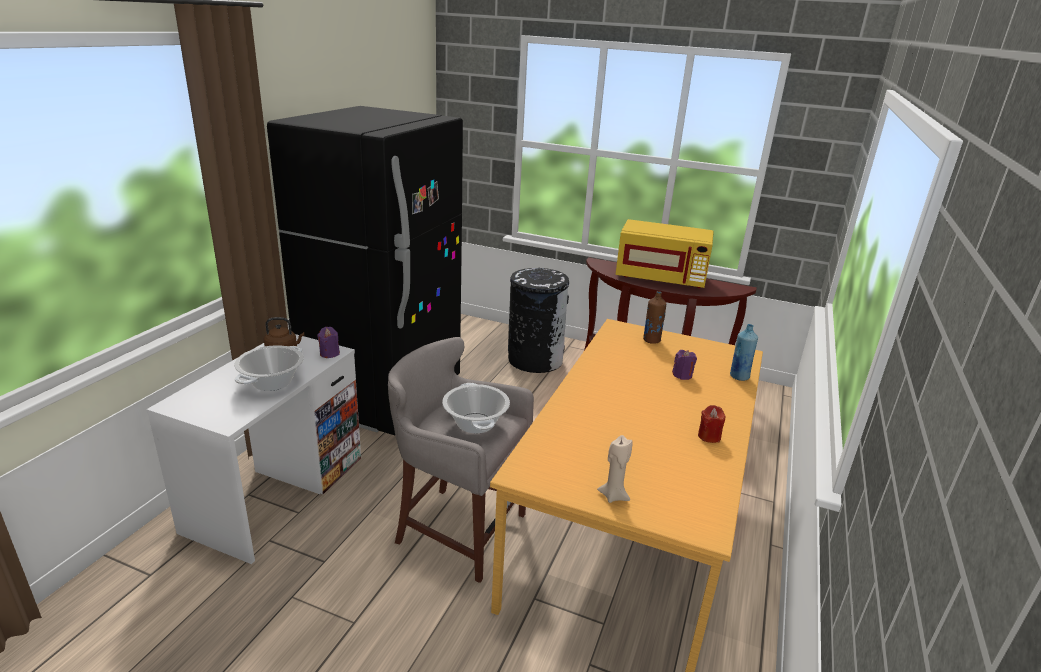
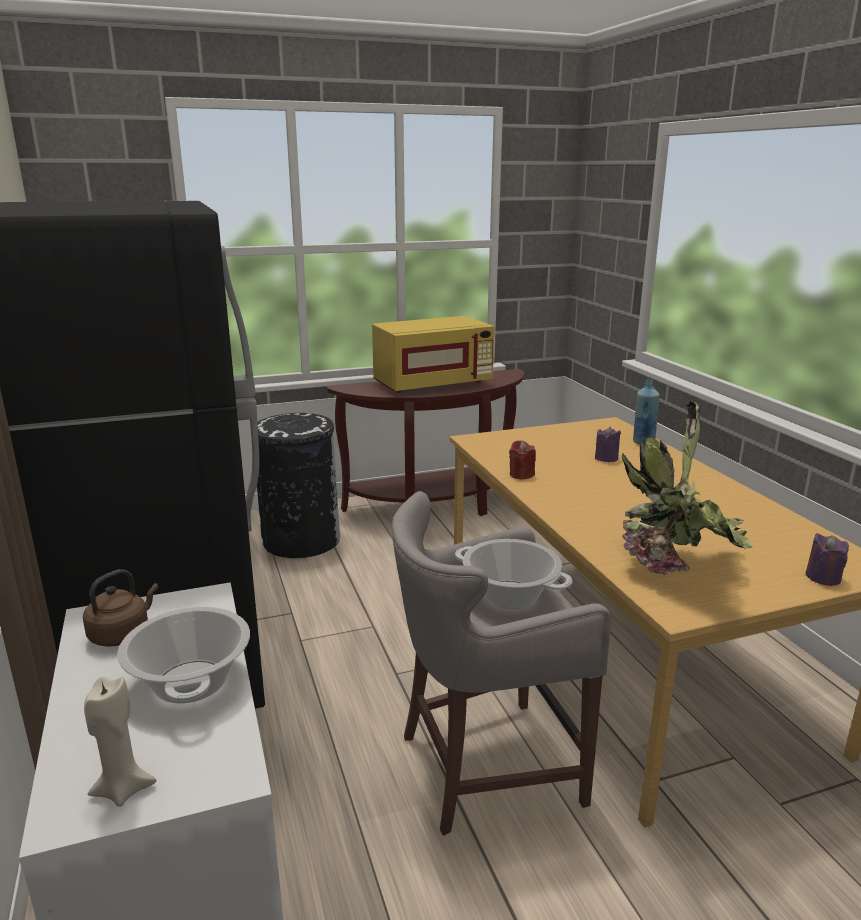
camera: 40 degrees left, 5 degrees down
(329, 353) = (205, 603): purple candle -> purple candle (823, 577)
(572, 457) = (679, 569): none -> potted plant
(613, 495) = (772, 582): beige candle -> beige candle (123, 789)
(651, 340) = (525, 440): brown bottle -> none
(709, 436) = (722, 497): red candle -> red candle (521, 474)

